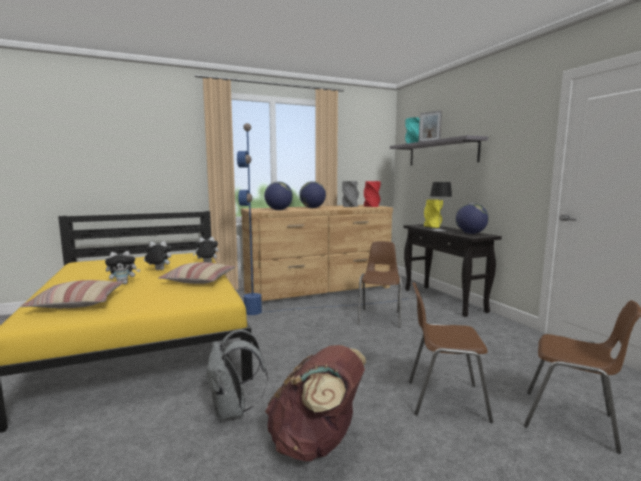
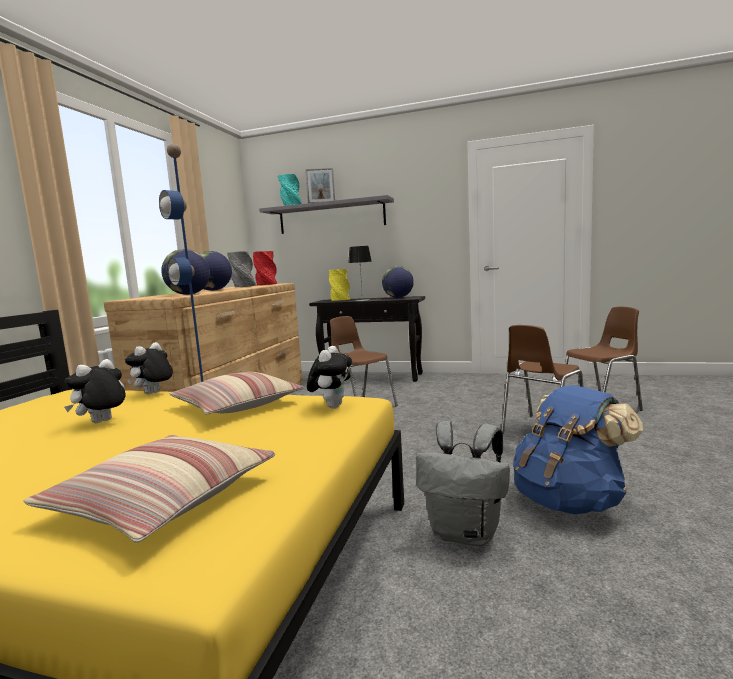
camera: 50 degrees left, 0 degrees up
(123, 283) = (114, 454): plush toy -> plush toy (332, 406)
(316, 443) = (568, 500): brown backpack -> blue backpack

